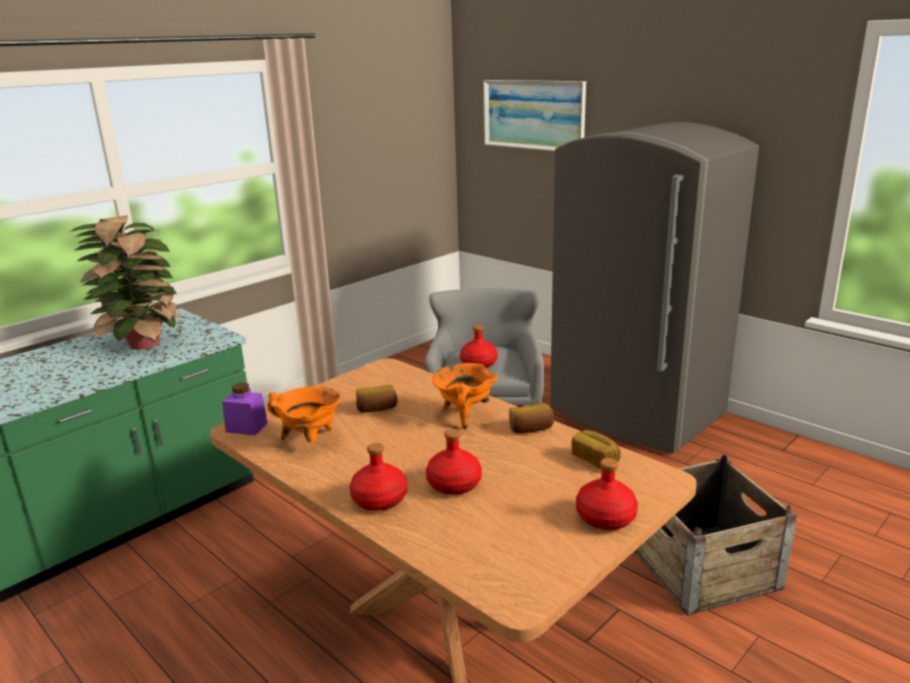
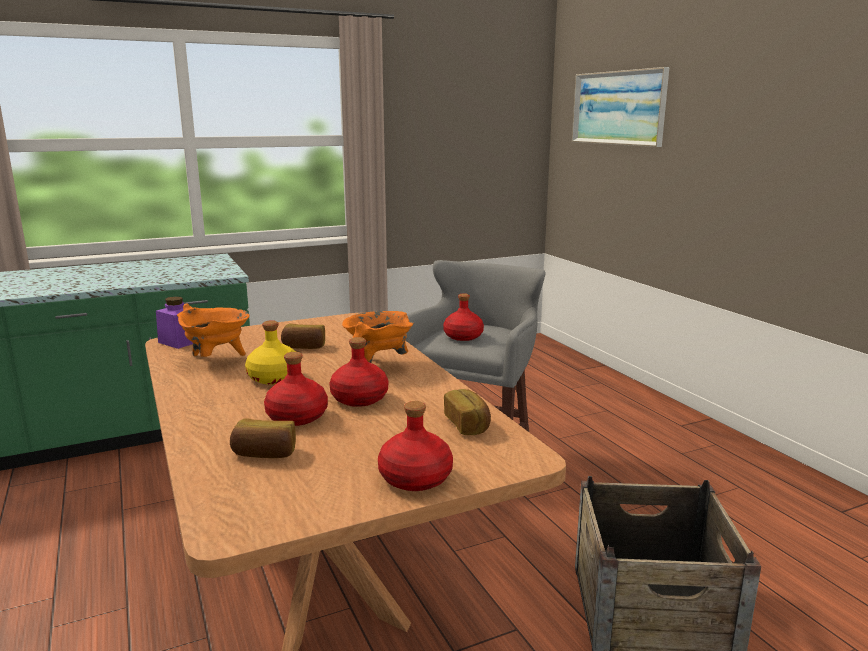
camera: 20 degrees right, 5 degrees down
(143, 343) = (165, 270): potted plant -> none
(379, 499) = (213, 414): red bottle -> red bottle (359, 398)
(387, 448) = (273, 378): none -> yellow bottle
(531, 429) = (431, 387): bread -> bread (264, 454)
(636, 413) = (675, 439): grey fridge -> none

